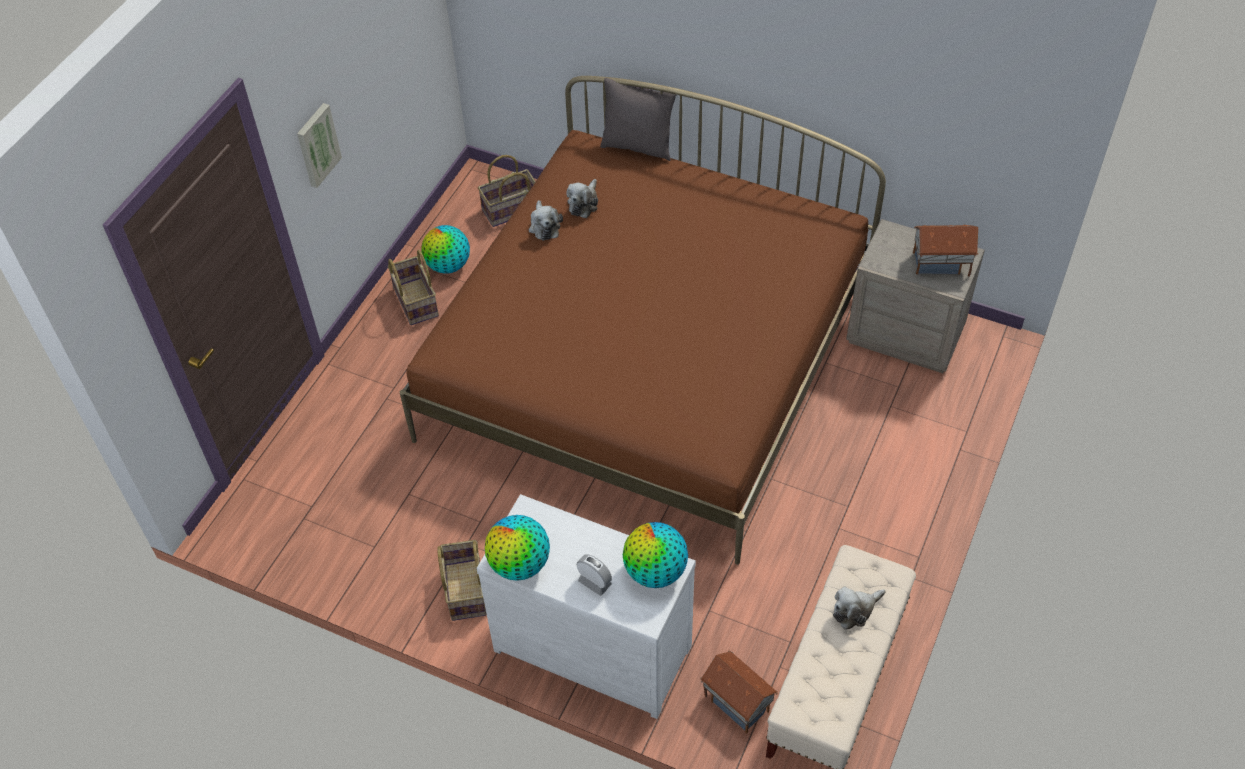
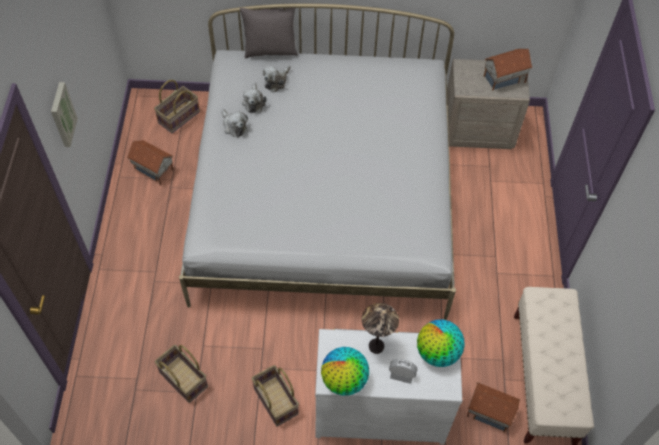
camera: 25 degrees left, 5 degrees up
(414, 302) = (141, 204): basket -> basket (182, 380)
(448, 266) = (153, 170): globe -> toy house
(580, 537) = (376, 346): none -> table lamp
(648, 362) = (323, 198): brown bed -> white bed
(855, 610) = (554, 329): plush toy -> plush toy (276, 81)

